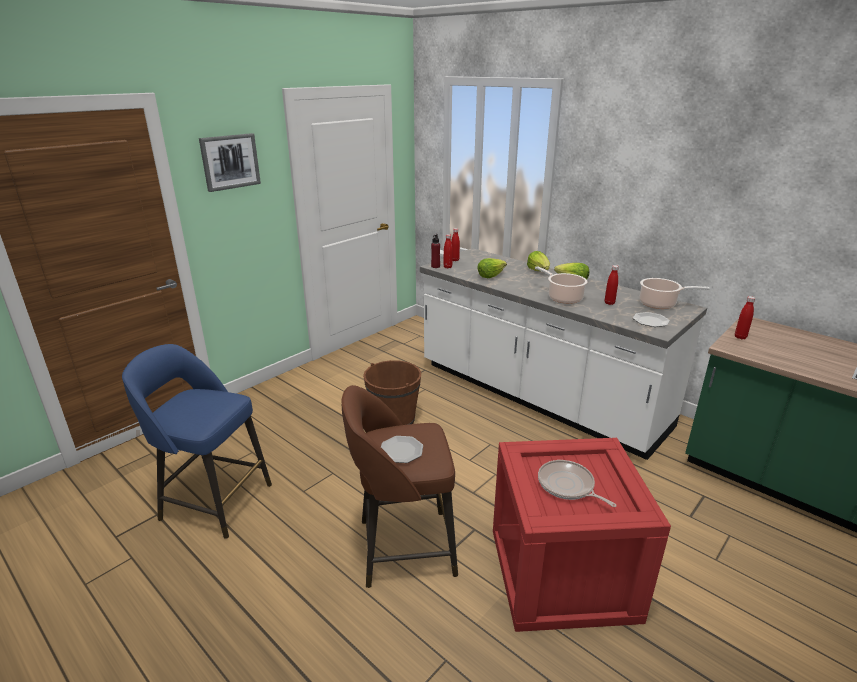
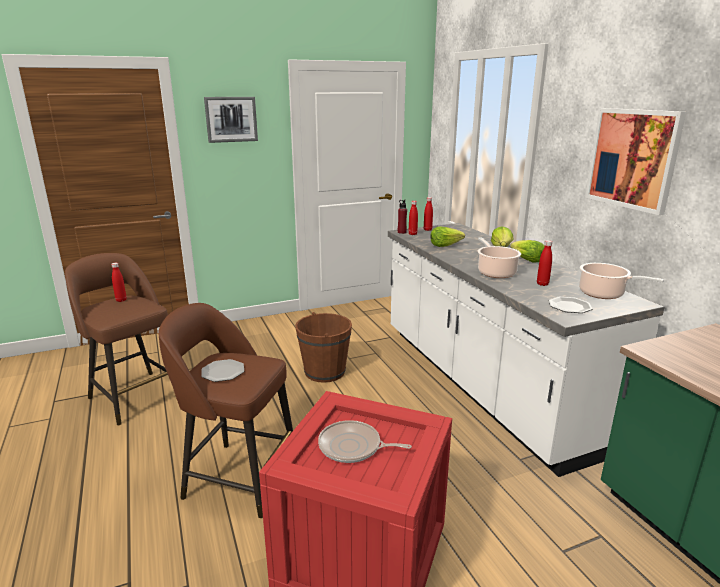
camera: 25 degrees right, 5 degrees down
(214, 501) = (135, 396): blue stool -> brown stool
(568, 486) = (353, 447): frying pan -> frying pan turned 60 degrees counterclockwise
(660, 187) = (632, 159): none -> picture
(740, 337) = (680, 343): red bottle -> red bottle (121, 300)

